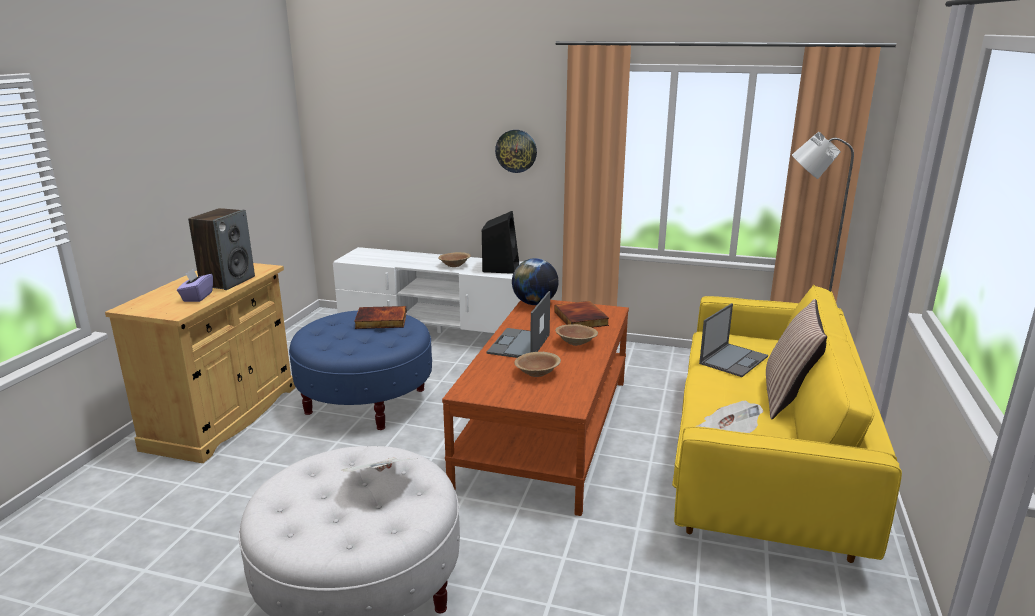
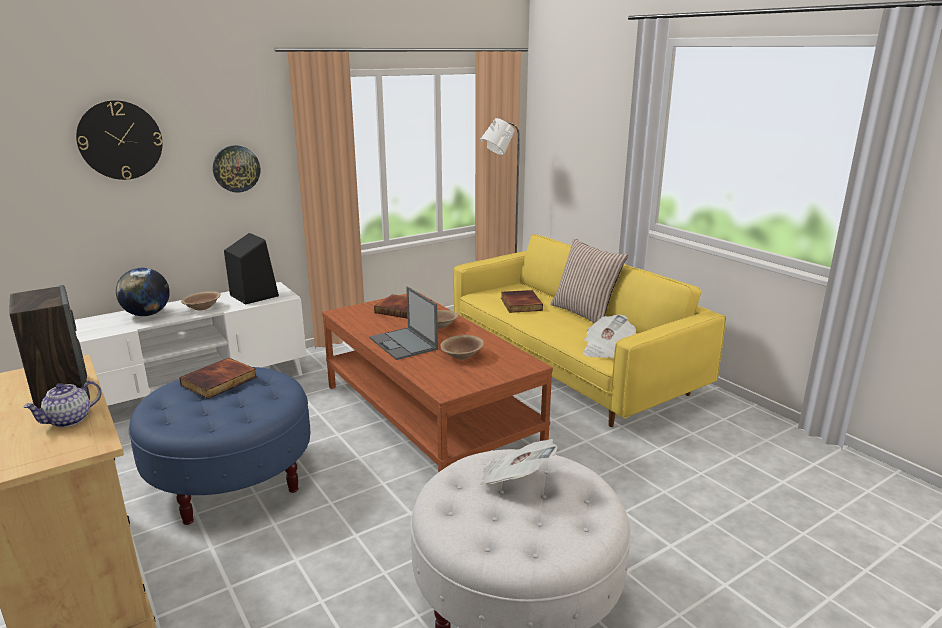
camera: 50 degrees left, 0 degrees up
(197, 297) = (69, 420): purple tissue box -> teapot
(429, 115) = (120, 140): none -> wall clock
(534, 303) = (344, 313): globe -> globe (147, 314)
(733, 360) = (520, 304): laptop -> book

